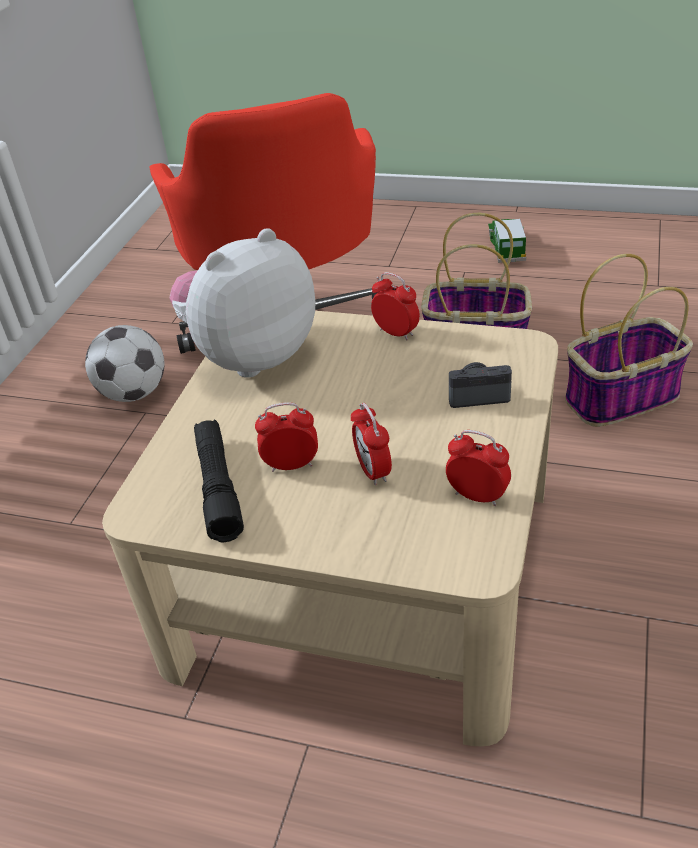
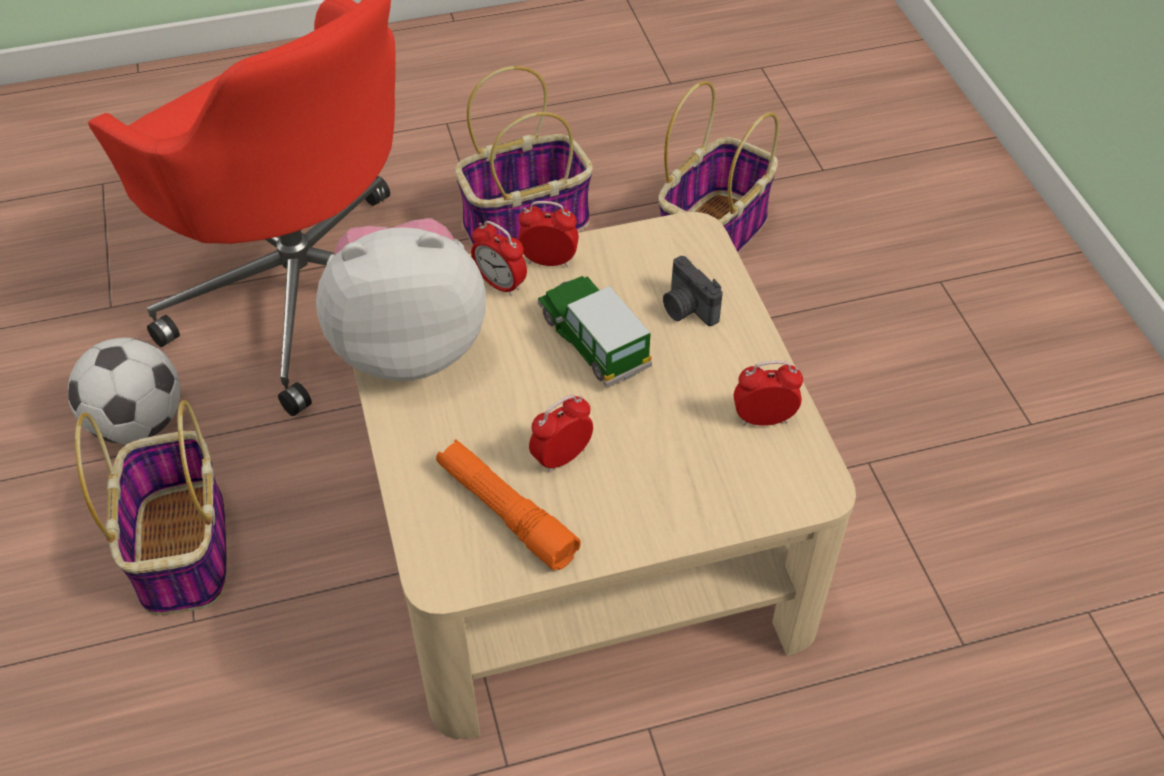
camera: 35 degrees left, 10 degrees up
(99, 475) = (182, 547): none -> basket
(218, 487) = (506, 512): black flashlight -> orange flashlight
(251, 356) = (409, 344): plush toy -> plush toy turned 60 degrees clockwise
(373, 471) = (648, 431): alarm clock -> alarm clock (500, 284)
(478, 395) = (687, 309): camera -> camera turned 90 degrees counterclockwise
(506, 248) = (475, 76): toy car -> toy car (593, 340)

